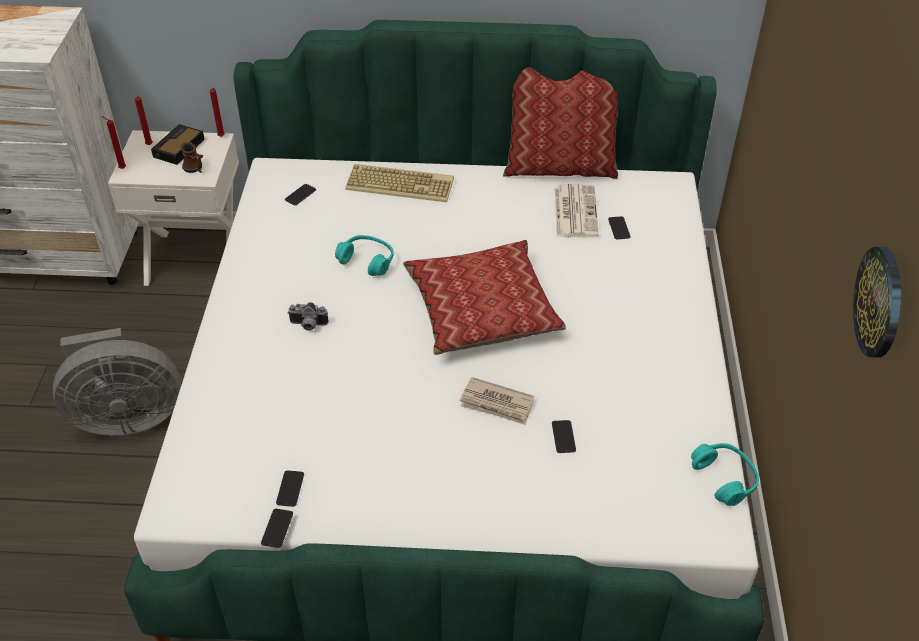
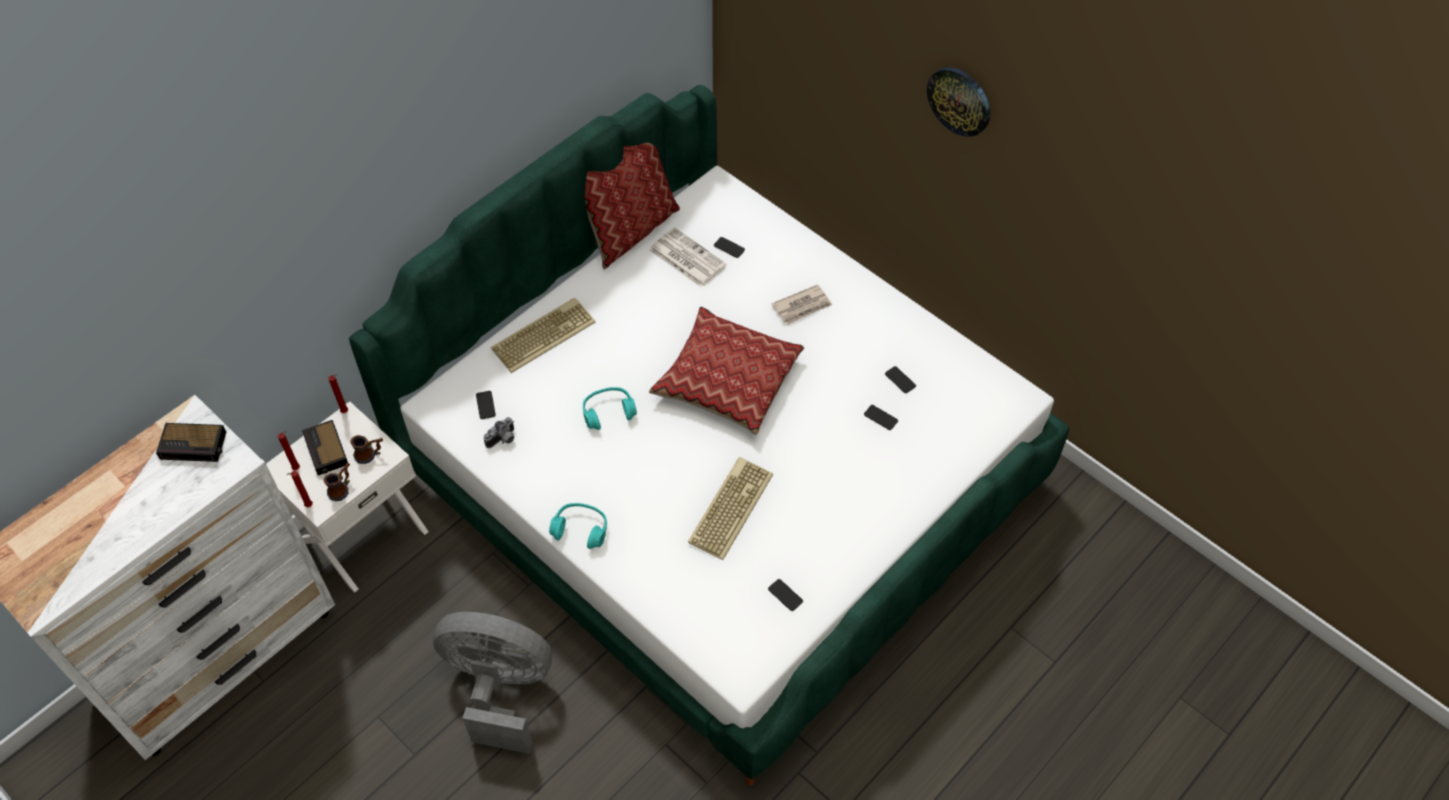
camera: 50 degrees left, 10 degrees up
(36, 29) = (195, 445): none -> alarm clock
(126, 416) = (500, 688): grey fan -> grey fan turned 105 degrees counterclockwise
(153, 174) = (342, 488): none -> mug
(277, 528) = (816, 622): phone -> phone (900, 380)
(308, 325) = (640, 491): camera -> camera (503, 440)
(349, 391) = (729, 507): none -> keyboard
(497, 404) = (820, 432): newspaper -> newspaper (802, 306)
(724, 478) = (984, 364): turquoise headphones -> turquoise headphones (581, 529)
(880, 302) = (1067, 200): wall clock -> wall clock (959, 100)

